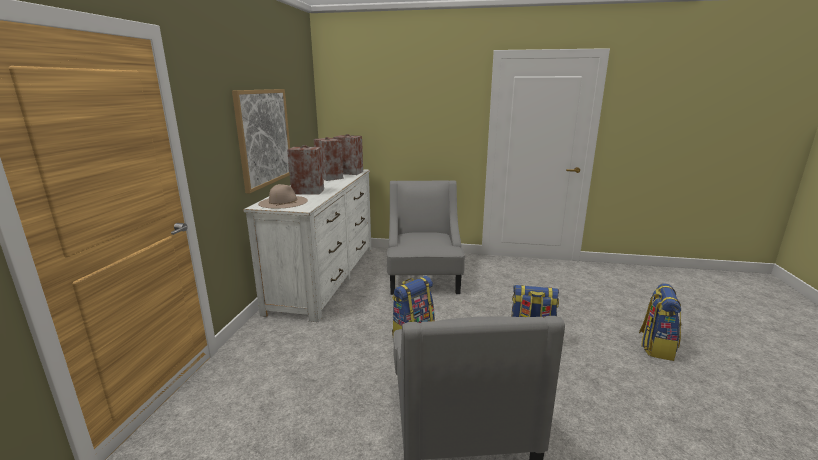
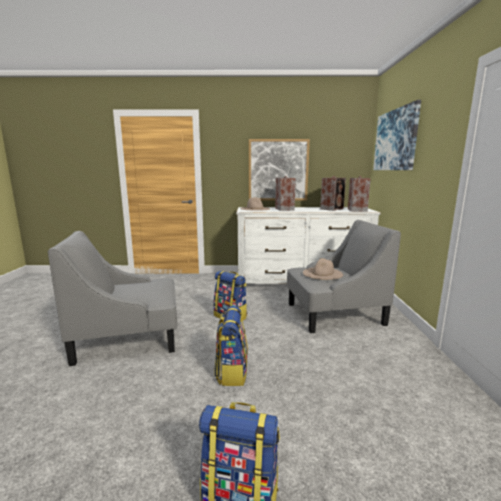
camera: 80 degrees right, 5 degrees down
(377, 95) = (395, 140): none -> picture
(427, 240) = (322, 273): none -> beige hat

